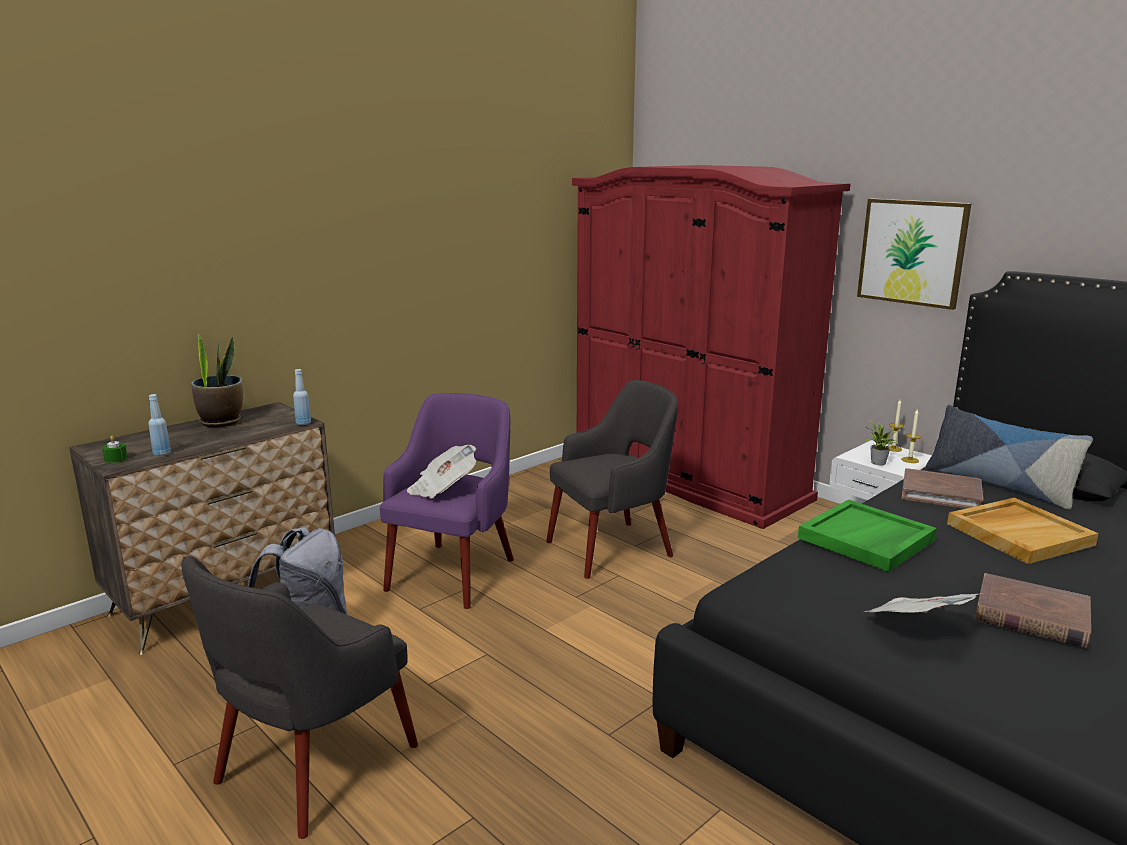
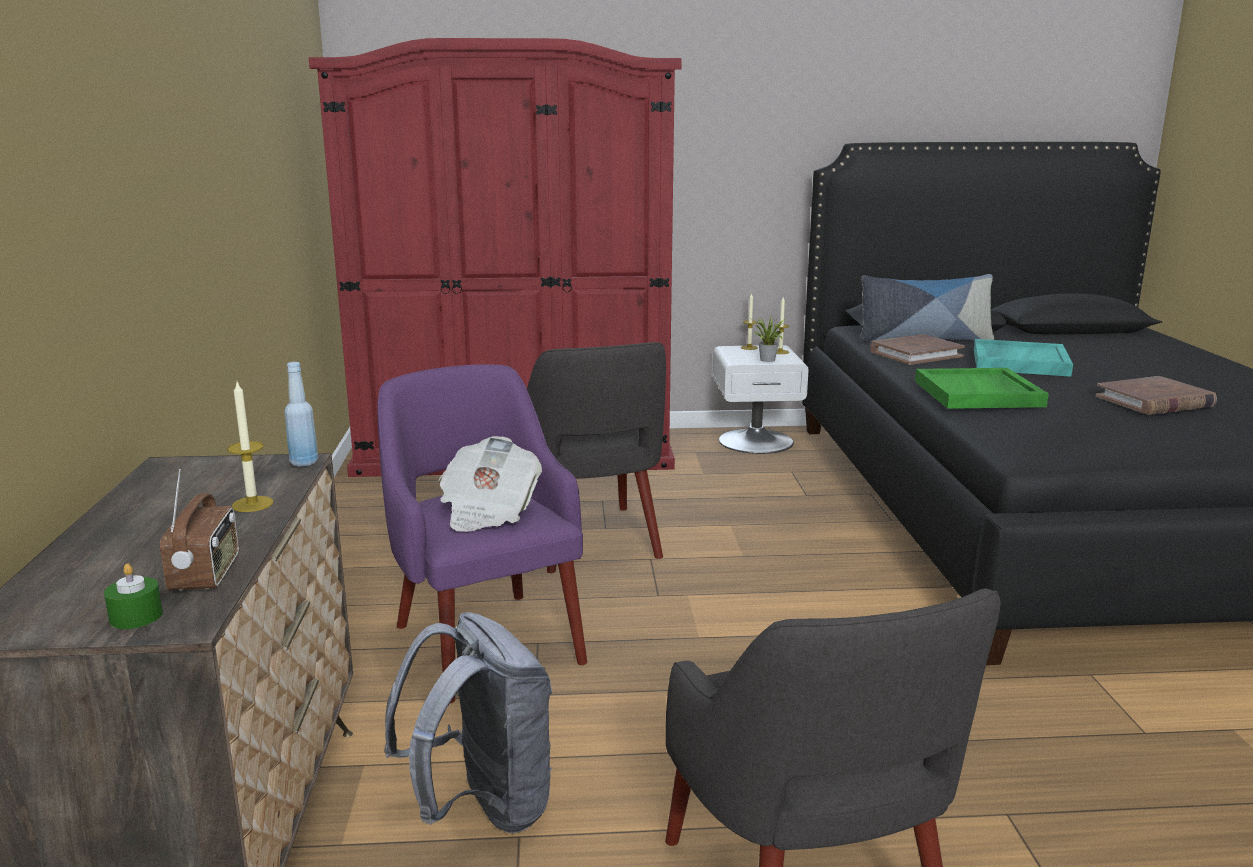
camera: 50 degrees left, 0 degrees up
(162, 453) = (207, 574): blue bottle -> radio
(221, 422) = (147, 506): potted plant -> none
(243, 433) = (252, 504): none -> candle
(611, 548) = (590, 540): grey armchair -> grey armchair turned 150 degrees clockwise
(912, 252) = (738, 136): picture -> none
(917, 627) = (1149, 429): newspaper -> none
(1019, 534) = (1019, 362): beige tray -> turquoise tray

